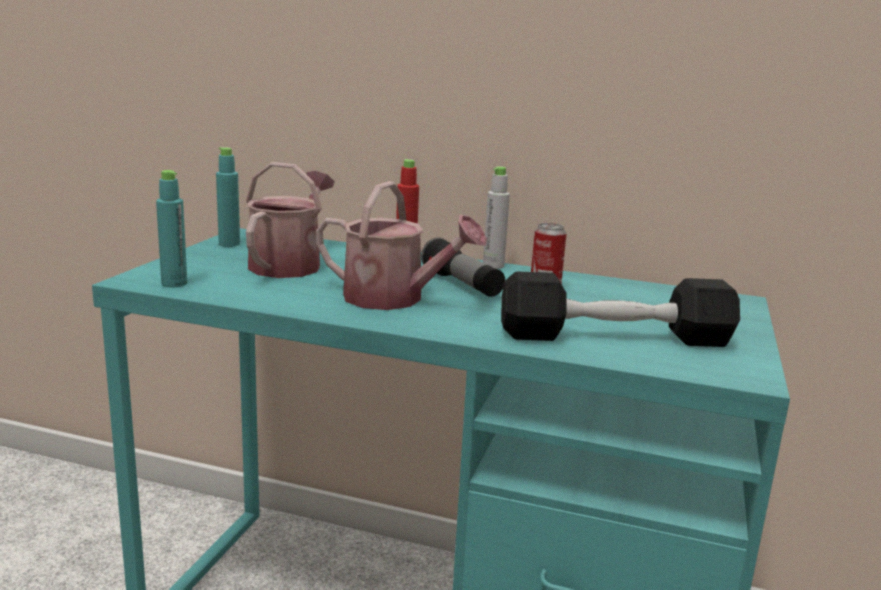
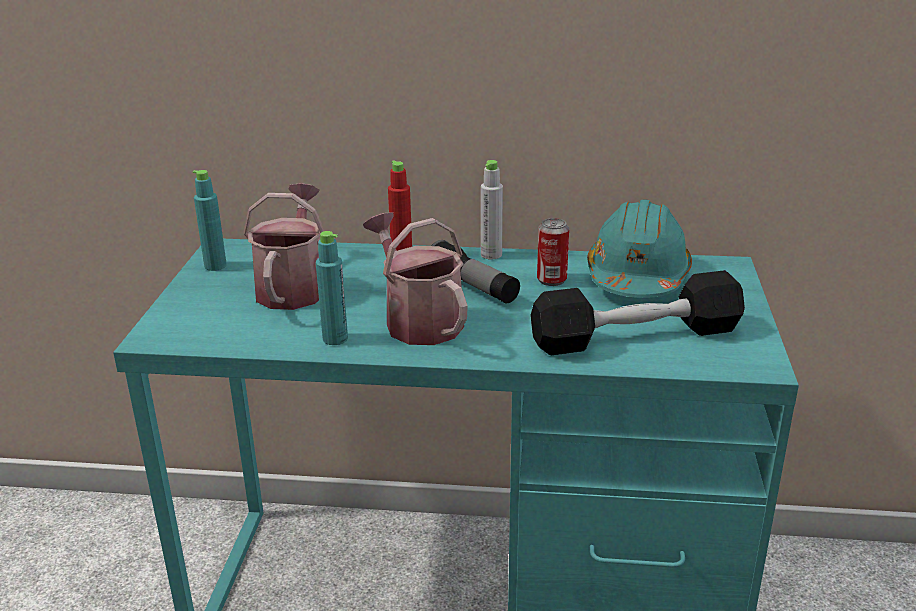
camera: 10 degrees left, 10 degrees up
(174, 283) = (195, 336): turquoise bottle -> turquoise bottle (335, 339)
(393, 299) = (418, 320): watering can -> watering can turned 135 degrees counterclockwise
(636, 297) = (637, 277): none -> turquoise hard hat

